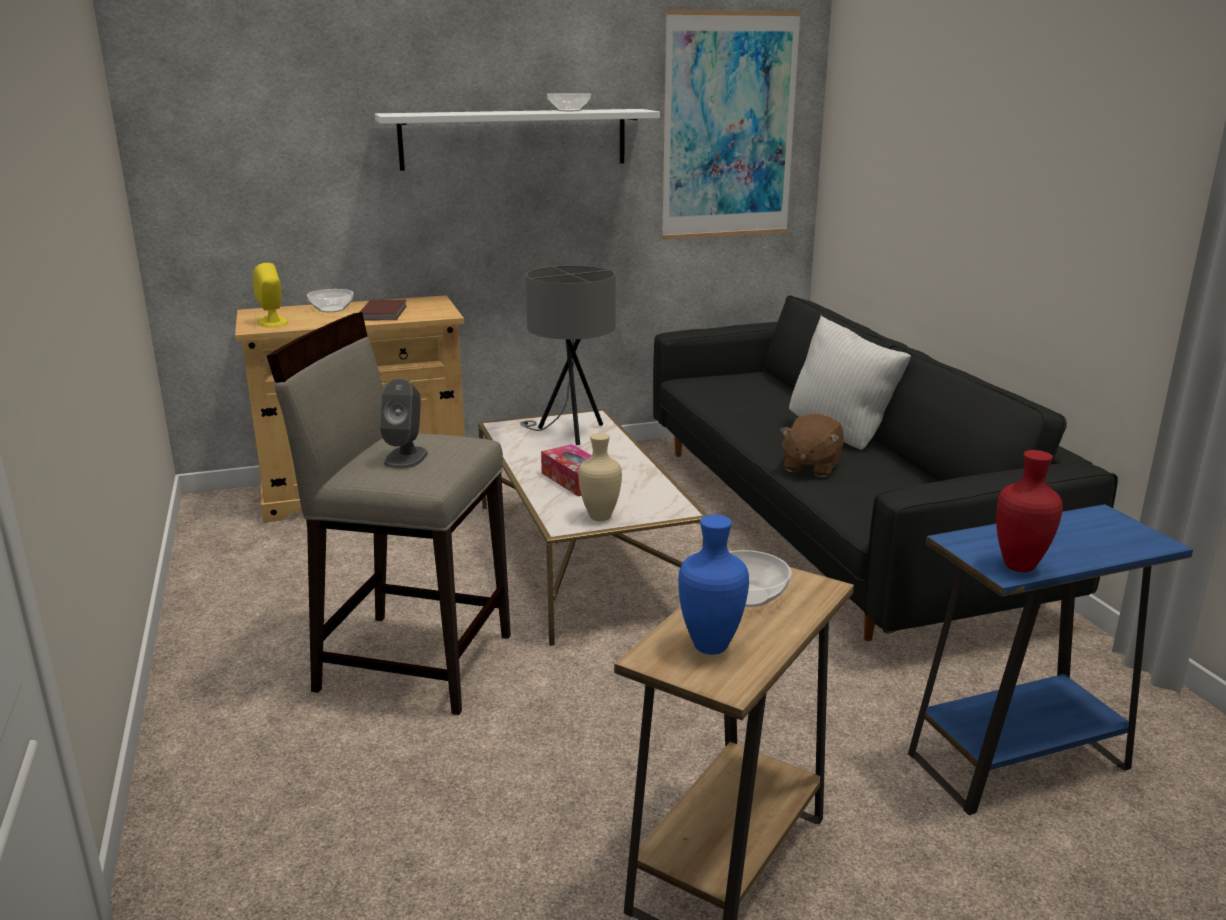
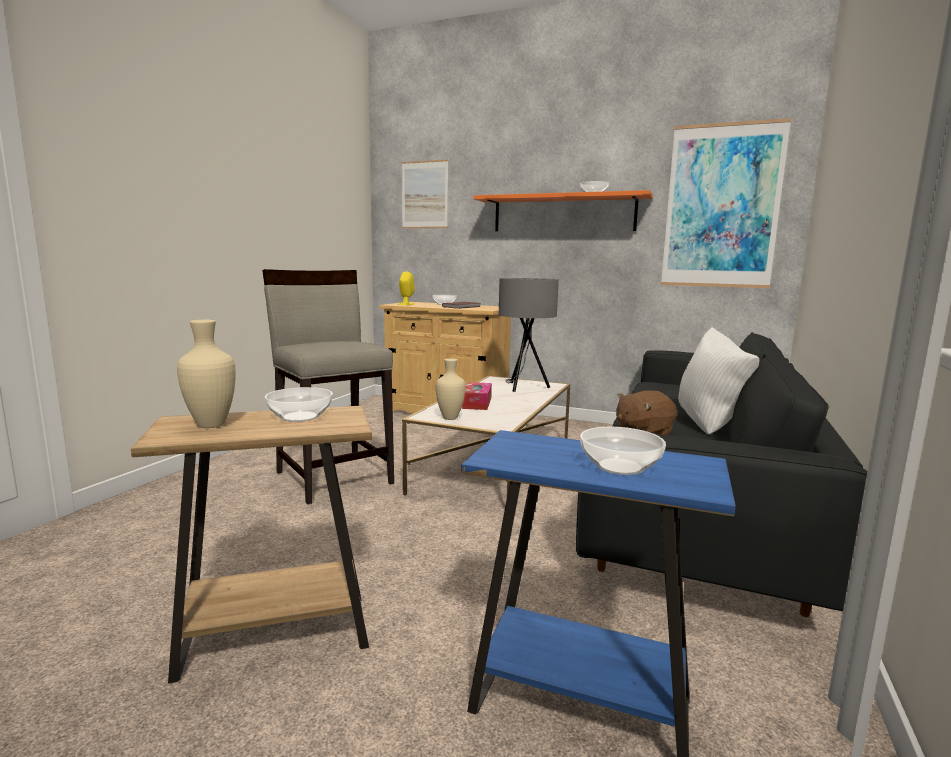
camera: 40 degrees right, 10 degrees down
(246, 105) = (424, 195): none -> picture
(406, 457) = (326, 343): grey speaker -> none
(514, 139) = (563, 214): white shelf -> orange shelf
(713, 646) = (212, 425): blue vase -> beige vase
(1021, 566) = (515, 460): red vase -> none
(1082, 541) = (620, 466): none -> bowl

